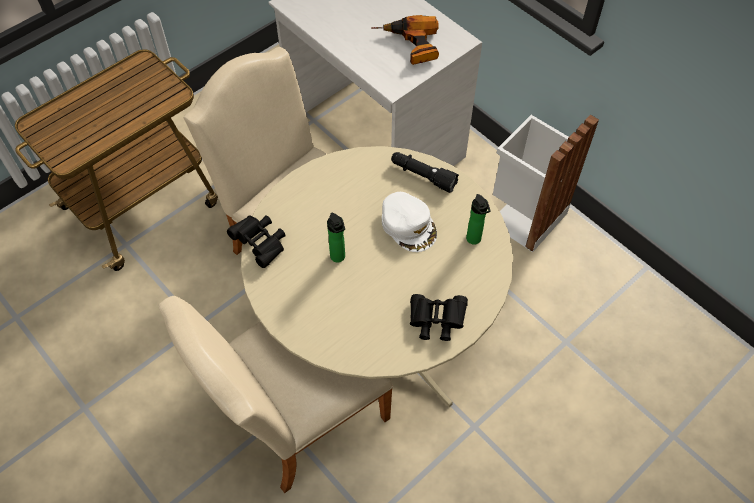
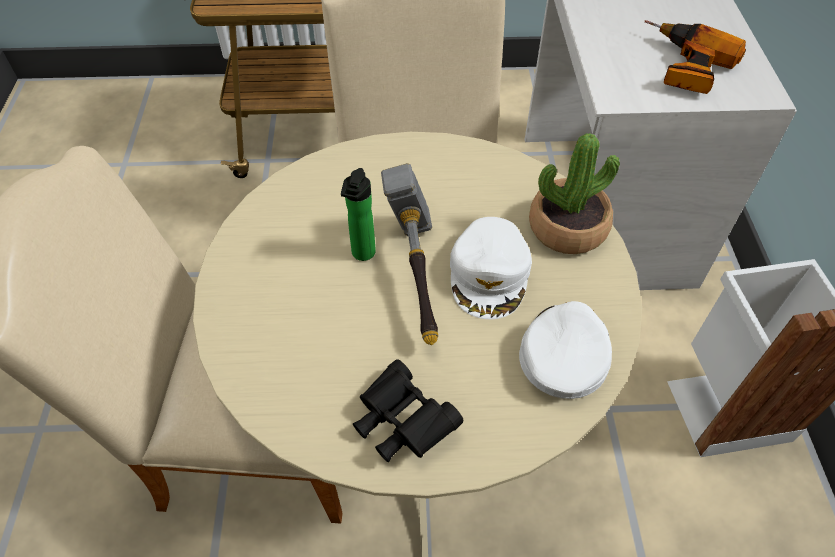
camera: 40 degrees right, 5 degrees down
(261, 244) = (294, 184): black binoculars -> none
(375, 250) = (416, 275): none -> hammer
(422, 176) = (567, 227): black flashlight -> potted plant
(474, 240) = (564, 352): bottle -> white cap

